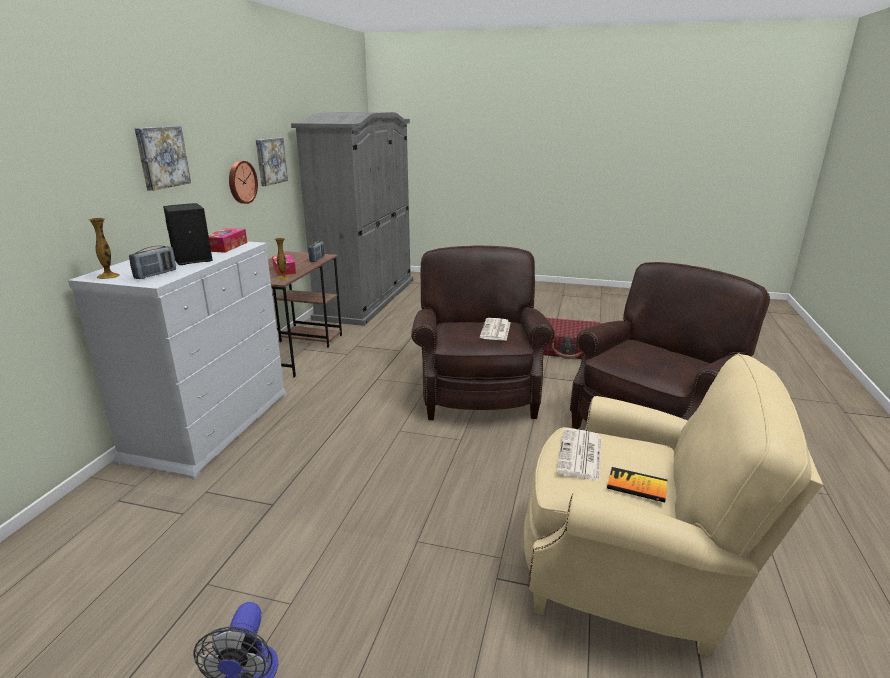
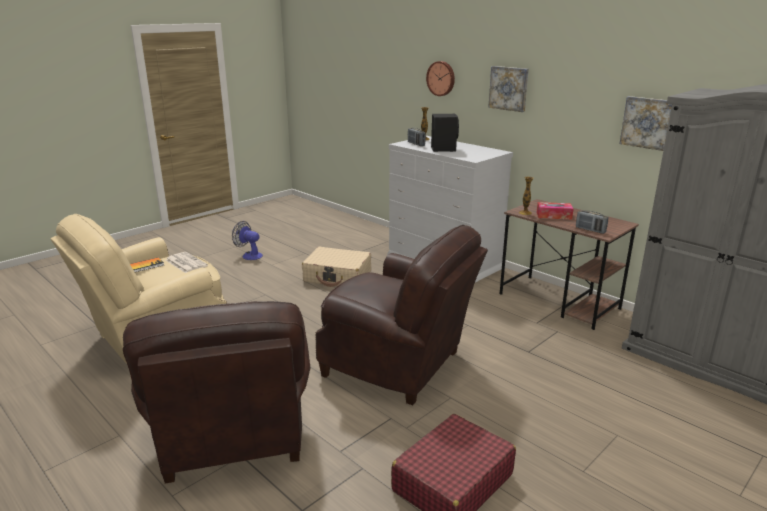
camera: 120 degrees right, 0 degrees up
(226, 247) = (471, 155): tissue box -> none
(241, 182) = (591, 130): wall clock -> wall clock (441, 78)
(306, 495) = (338, 276): none -> beige suitcase
(496, 330) = (369, 294): newspaper -> none

